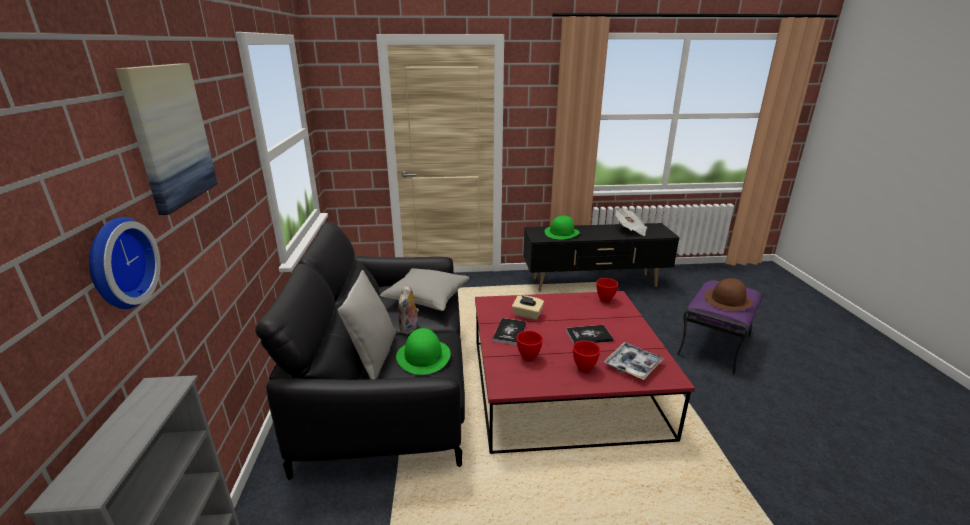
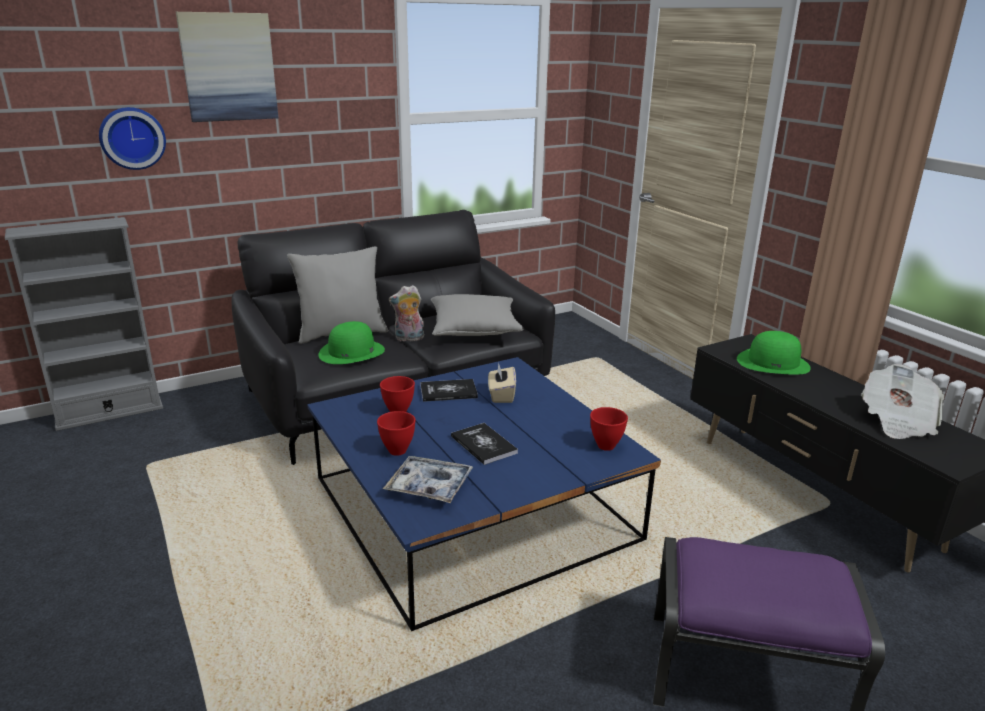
camera: 65 degrees right, 0 degrees up
(563, 386) = (473, 508): red coffee table -> blue coffee table
(728, 300) = (745, 576): brown hat -> none

